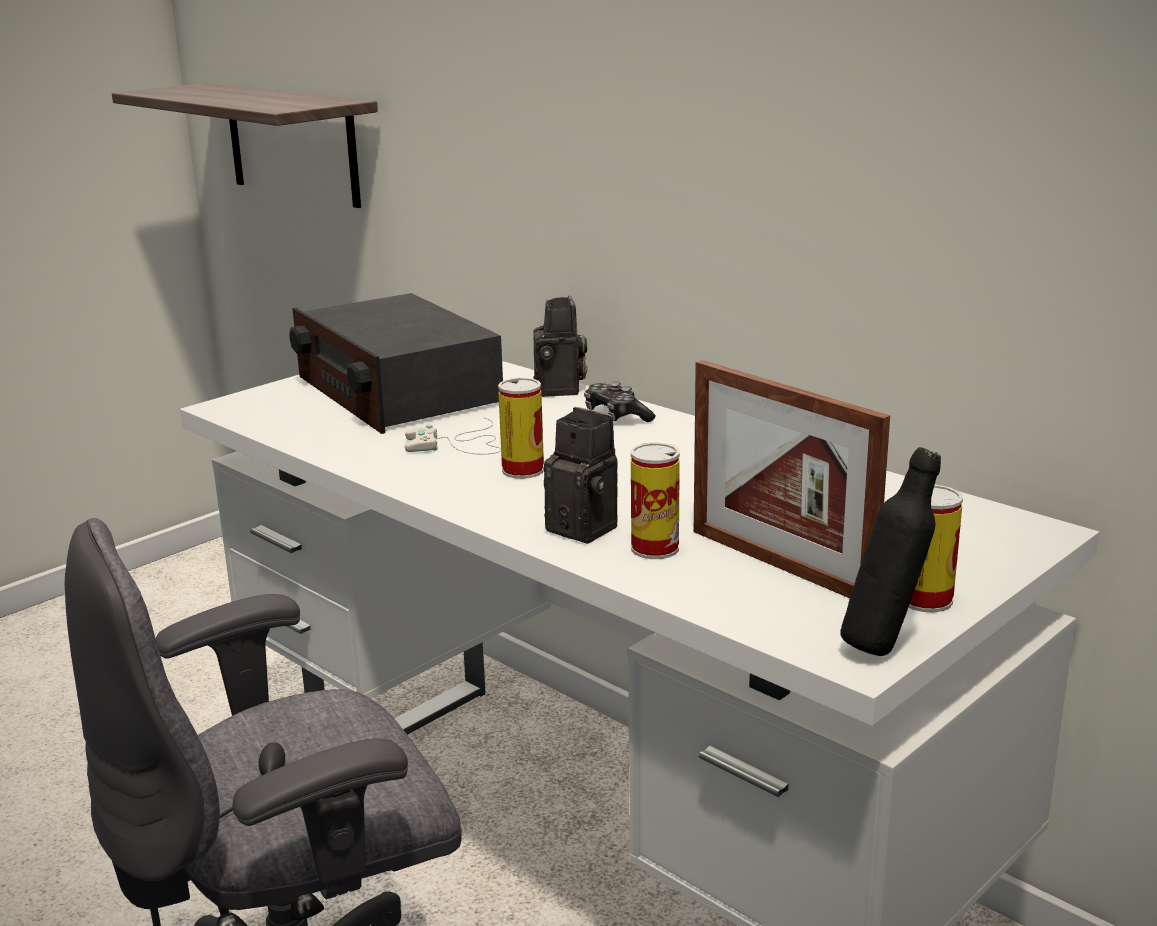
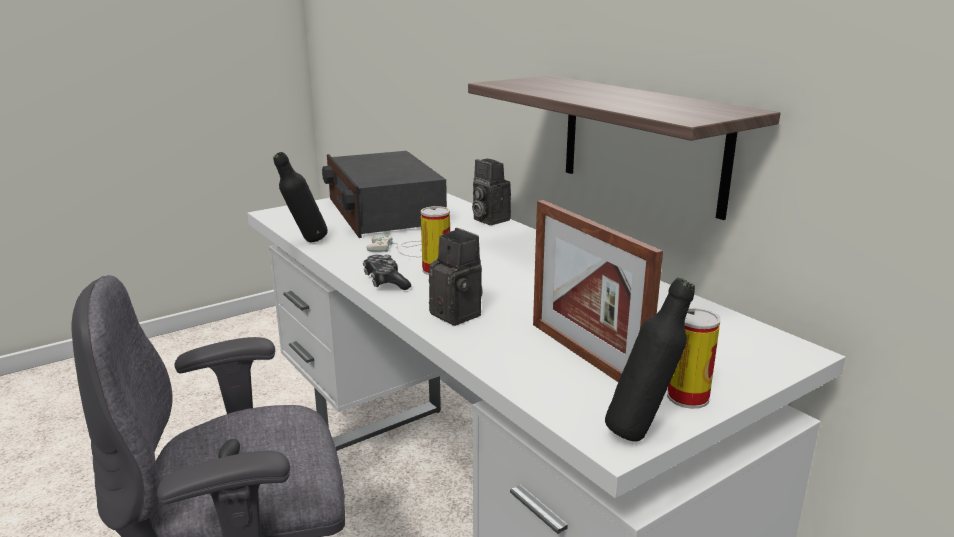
camera: 10 degrees right, 0 degrees up
(292, 143) = (357, 56): shelf -> shelf (642, 143)
(303, 448) = (305, 242): none -> black bottle
(560, 390) = (488, 219): camera -> camera turned 135 degrees clockwise
(616, 415) = (517, 239): game controller -> game controller (386, 282)
(655, 548) = (500, 334): can -> none

